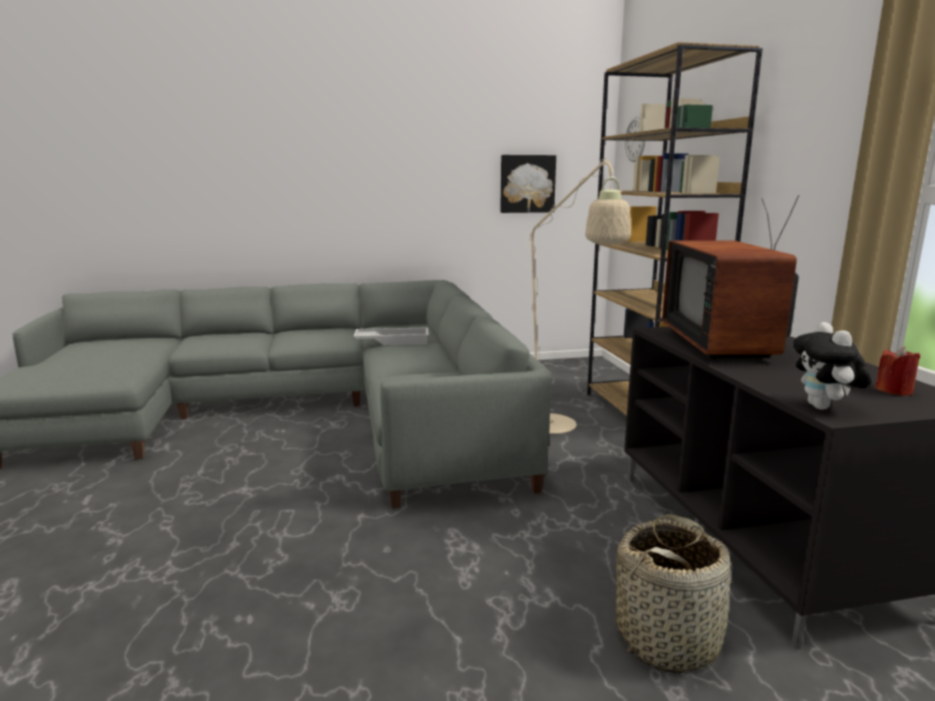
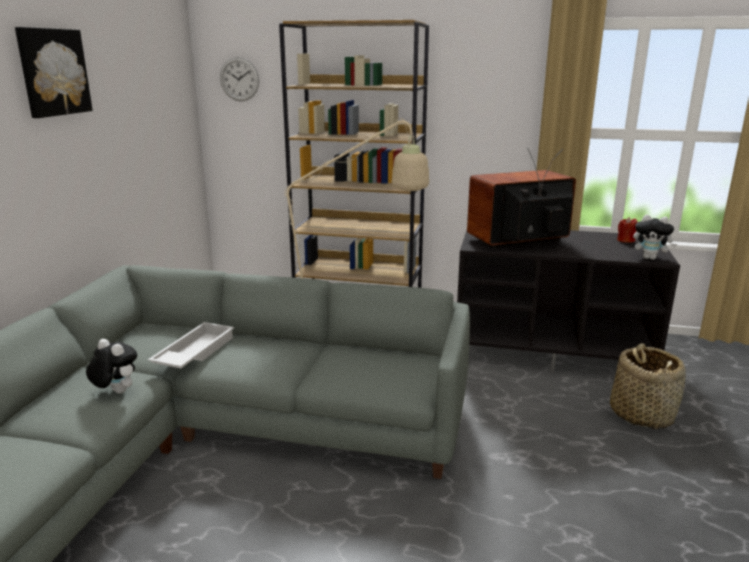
camera: 65 degrees left, 5 degrees up
(323, 338) = (115, 392): none -> plush toy
(527, 184) = (149, 132): picture -> picture (52, 72)
(725, 345) = (522, 242): television -> television turned 135 degrees clockwise

